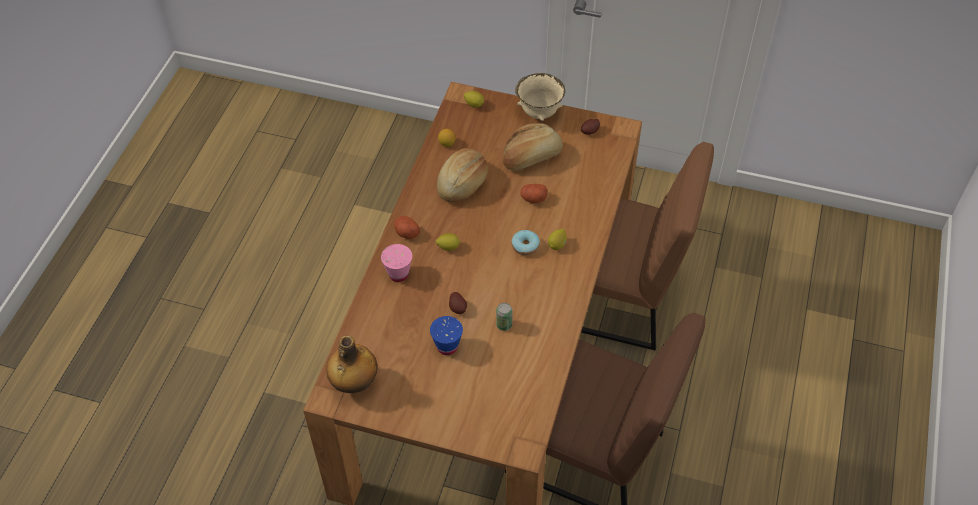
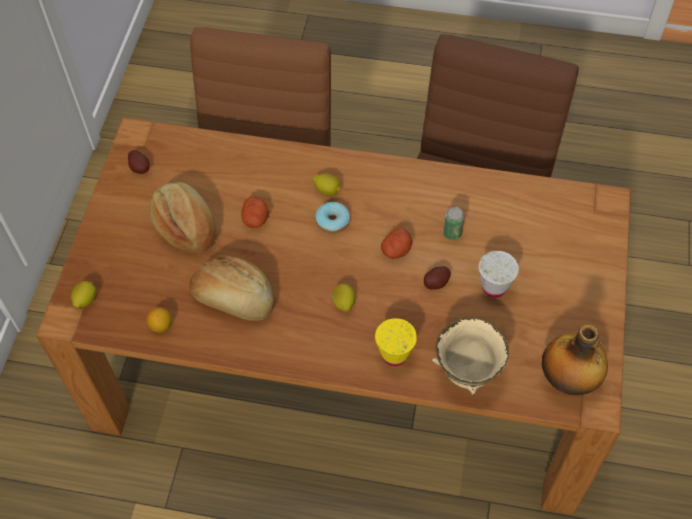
camera: 95 degrees left, 5 degrees up
(398, 274) = (394, 355): pink cup -> yellow cup
(406, 232) = (324, 355): potato -> potato (396, 250)
(447, 346) = (494, 287): blue cup -> white cup
(539, 113) = (105, 223): beige bowl -> beige bowl (466, 372)

